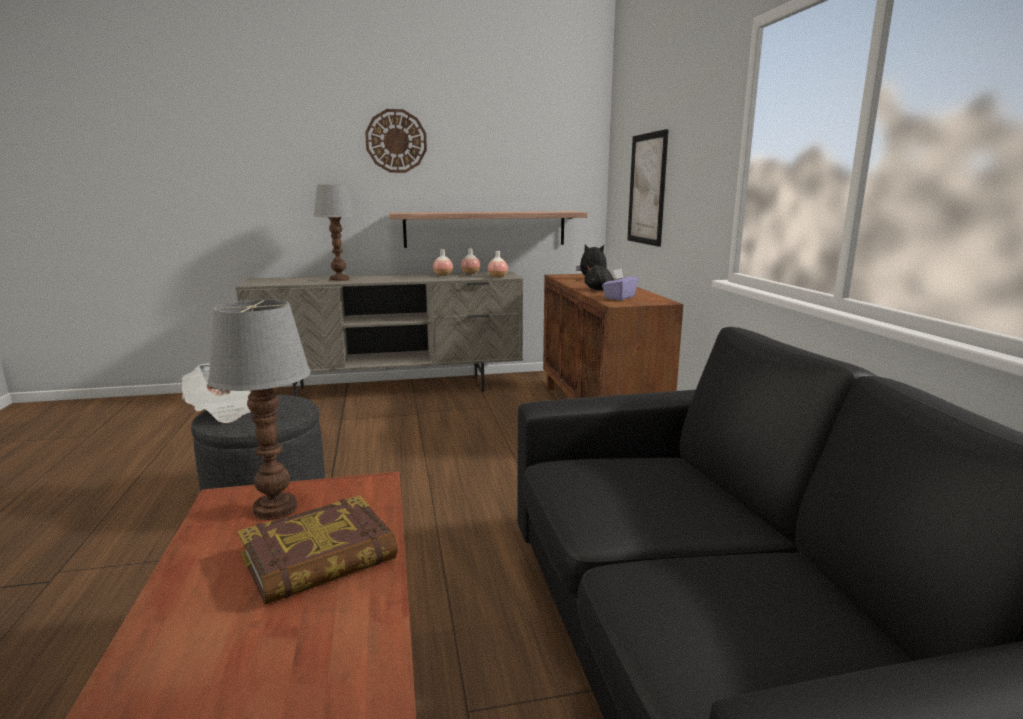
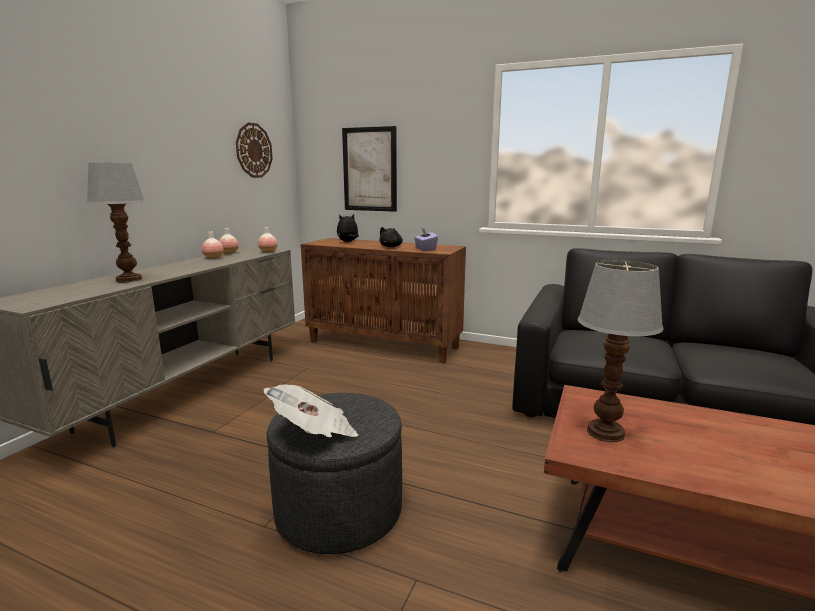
camera: 55 degrees left, 0 degrees up
(319, 558) = (691, 429): book -> none
(396, 141) = (139, 113): wall clock -> wall clock (254, 150)
(485, 229) = (224, 208): shelf -> none

